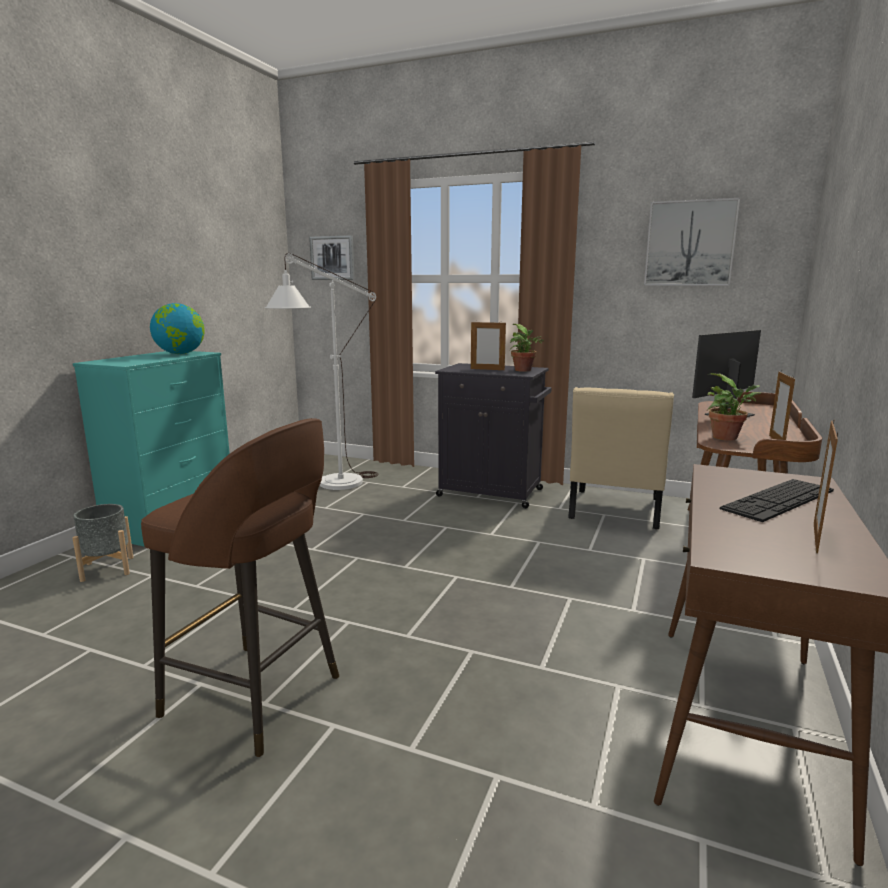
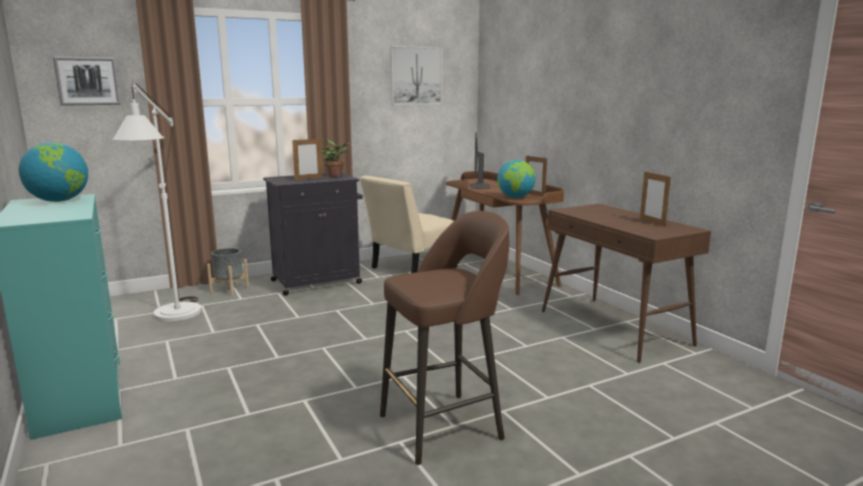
camera: 50 degrees left, 0 degrees up
(108, 569) = (124, 447): grey planter -> grey planter (229, 289)
(614, 511) = (410, 269): beige chair -> beige chair turned 75 degrees clockwise
(728, 438) = (515, 197): potted plant -> globe
(778, 499) = (610, 214): keyboard -> none

